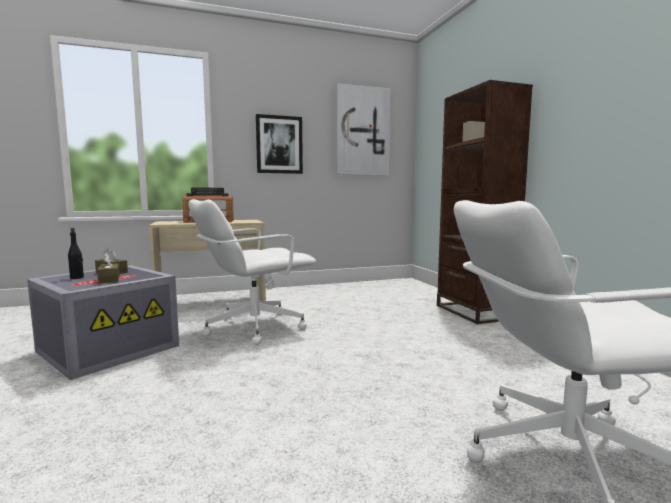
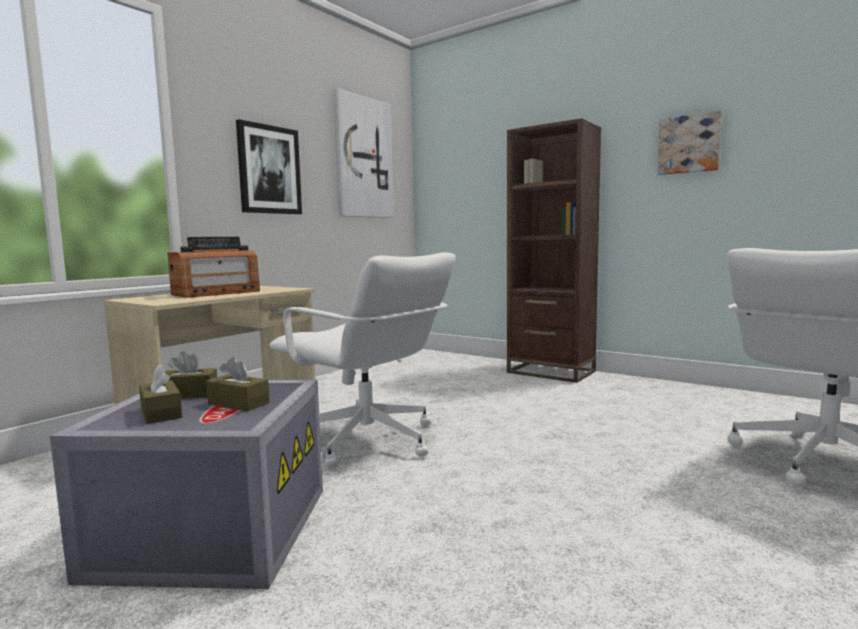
camera: 35 degrees left, 0 degrees up
(77, 277) = (161, 413): black bottle -> brown tissue box
(253, 327) = (368, 441): white office chair -> white office chair turned 75 degrees counterclockwise
(609, 90) = (689, 144): none -> picture

